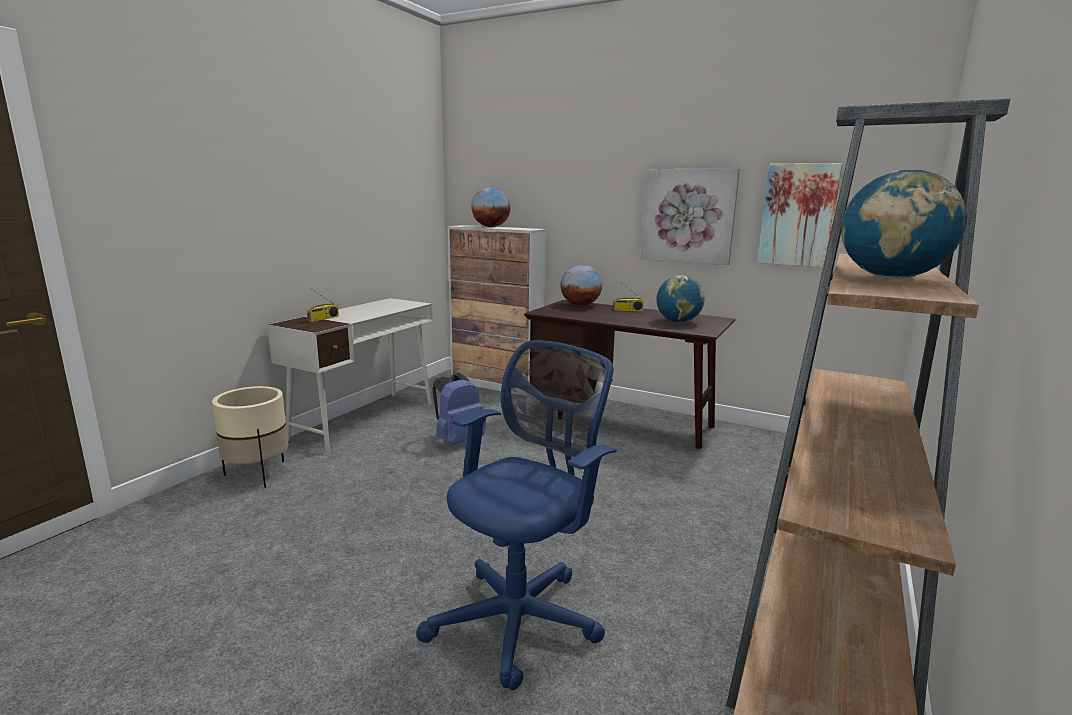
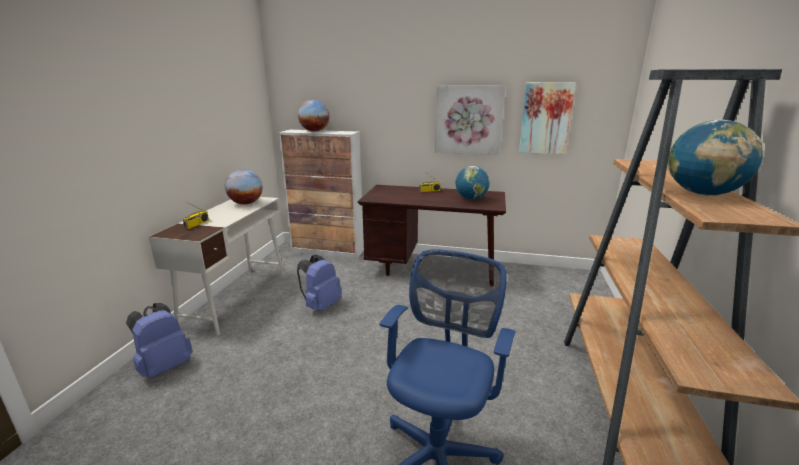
camera: 15 degrees left, 5 degrees up
(258, 474) = (164, 367): beige planter -> blue backpack
(580, 305) = (393, 189): globe -> globe (246, 203)

